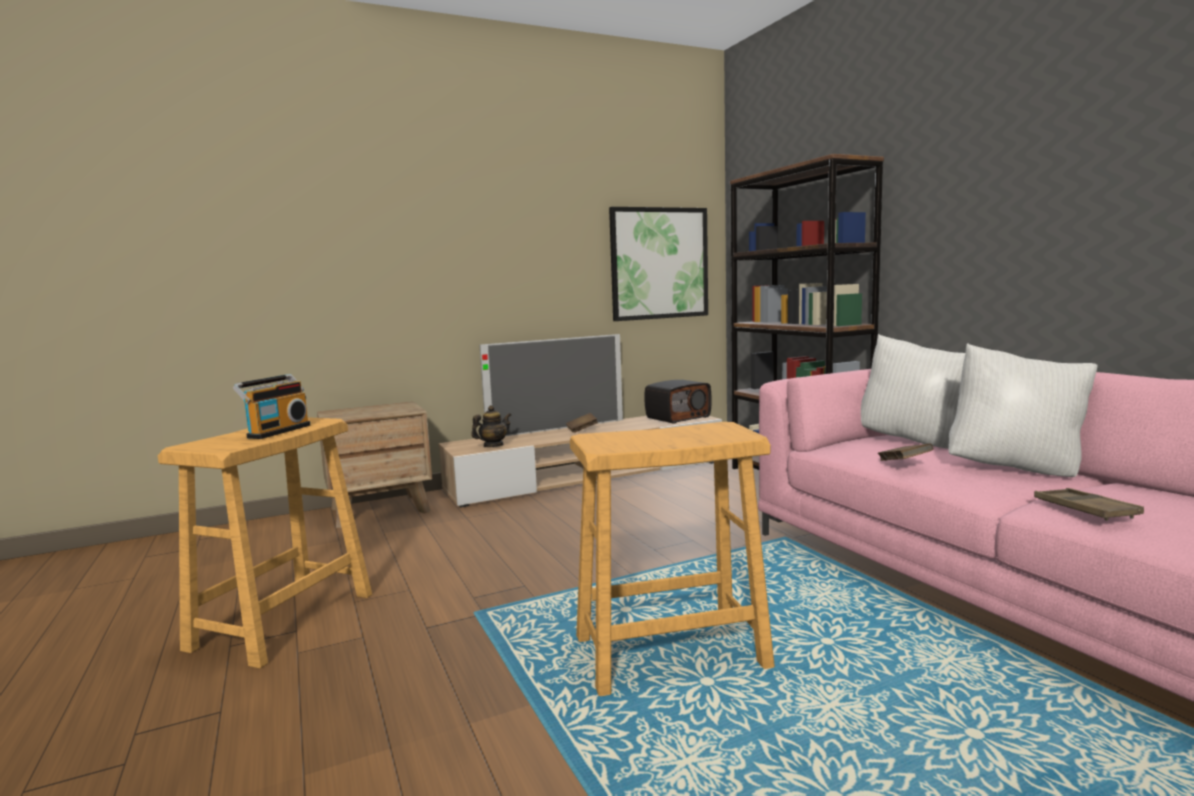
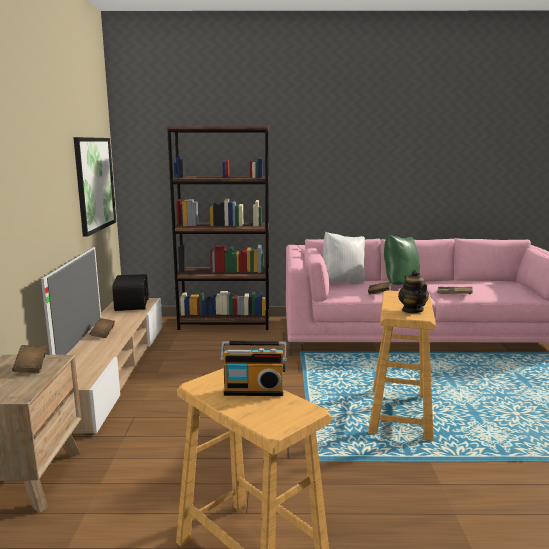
camera: 65 degrees left, 5 degrees up
(277, 431) = (254, 390): radio -> radio turned 135 degrees clockwise
(390, 410) = (31, 367): none -> brown book
(493, 445) = (85, 369): teapot -> teapot (412, 310)
(1015, 469) = (399, 285): white pillow -> green pillow

